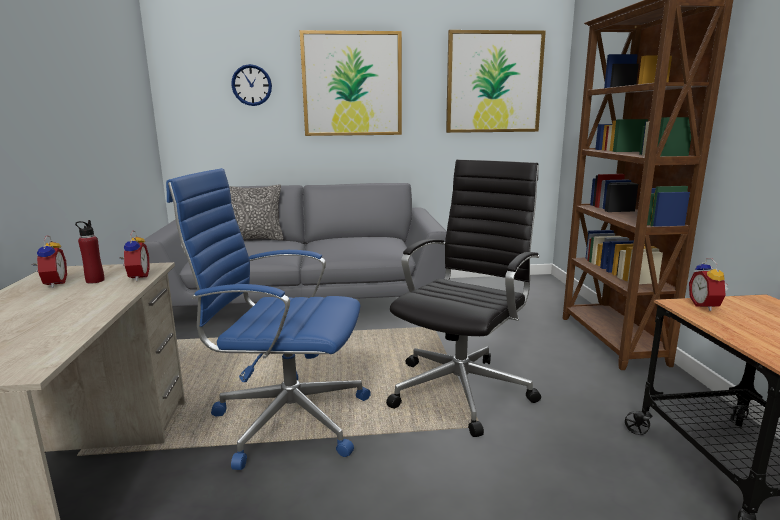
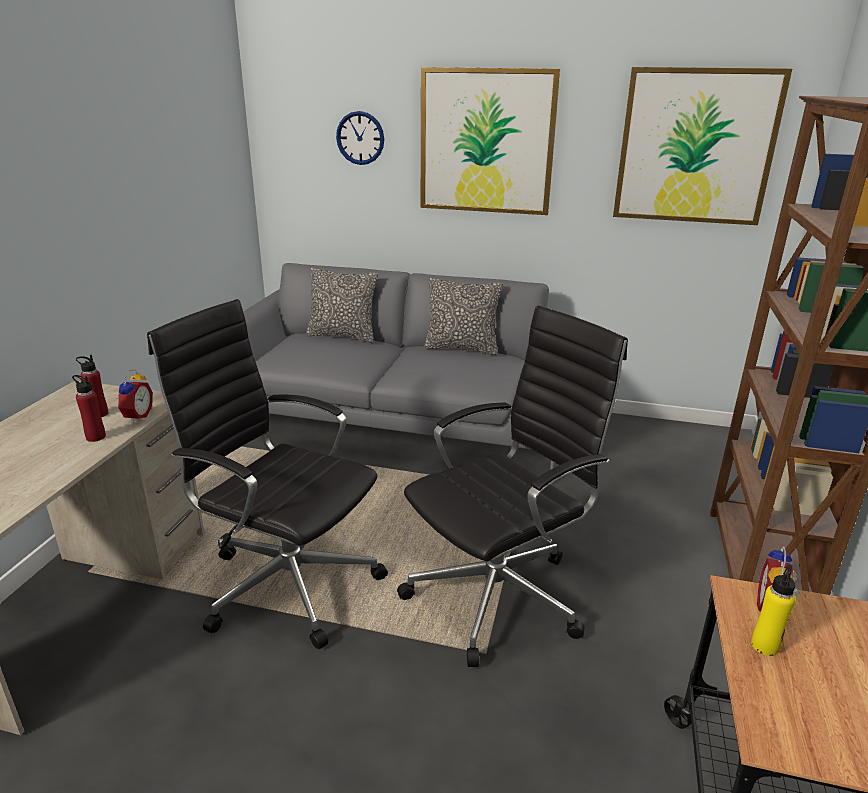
camera: 20 degrees right, 10 degrees up
(53, 284) = (62, 412): alarm clock -> none
(107, 293) = (96, 437): none -> red bottle
(286, 419) = (287, 581): blue office chair -> black office chair
(355, 236) = (461, 348): none -> pillow
(724, 322) = (765, 646): none -> yellow bottle

